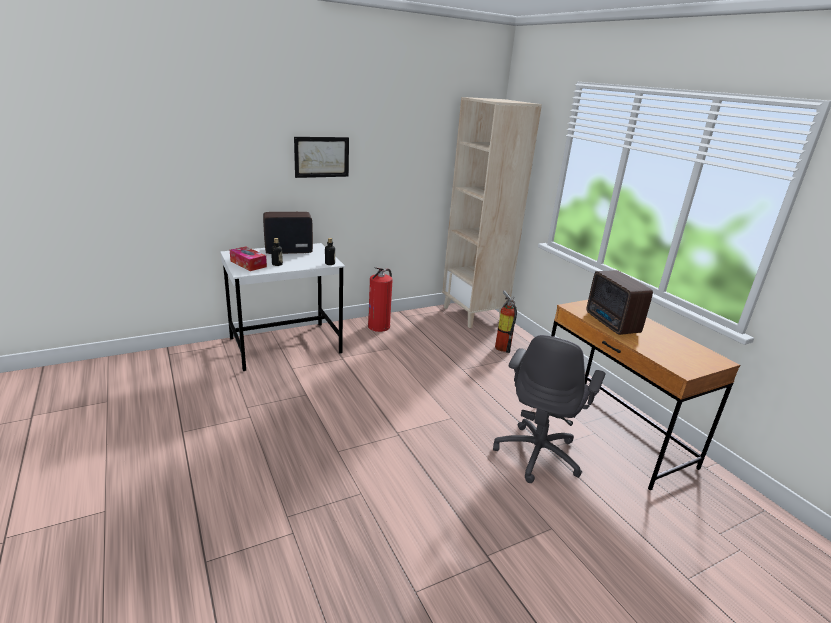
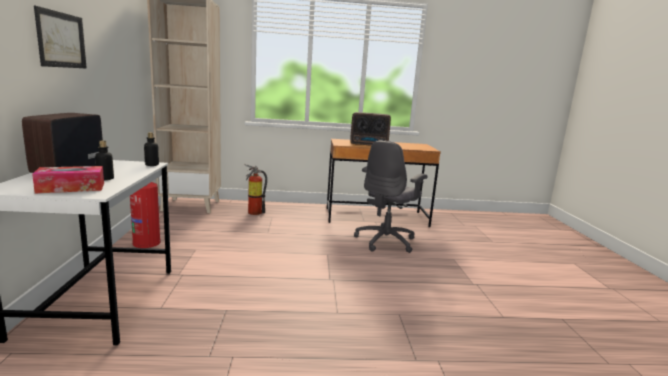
camera: 65 degrees left, 10 degrees down
(538, 454) = (386, 241): grey office chair -> grey office chair turned 75 degrees clockwise

